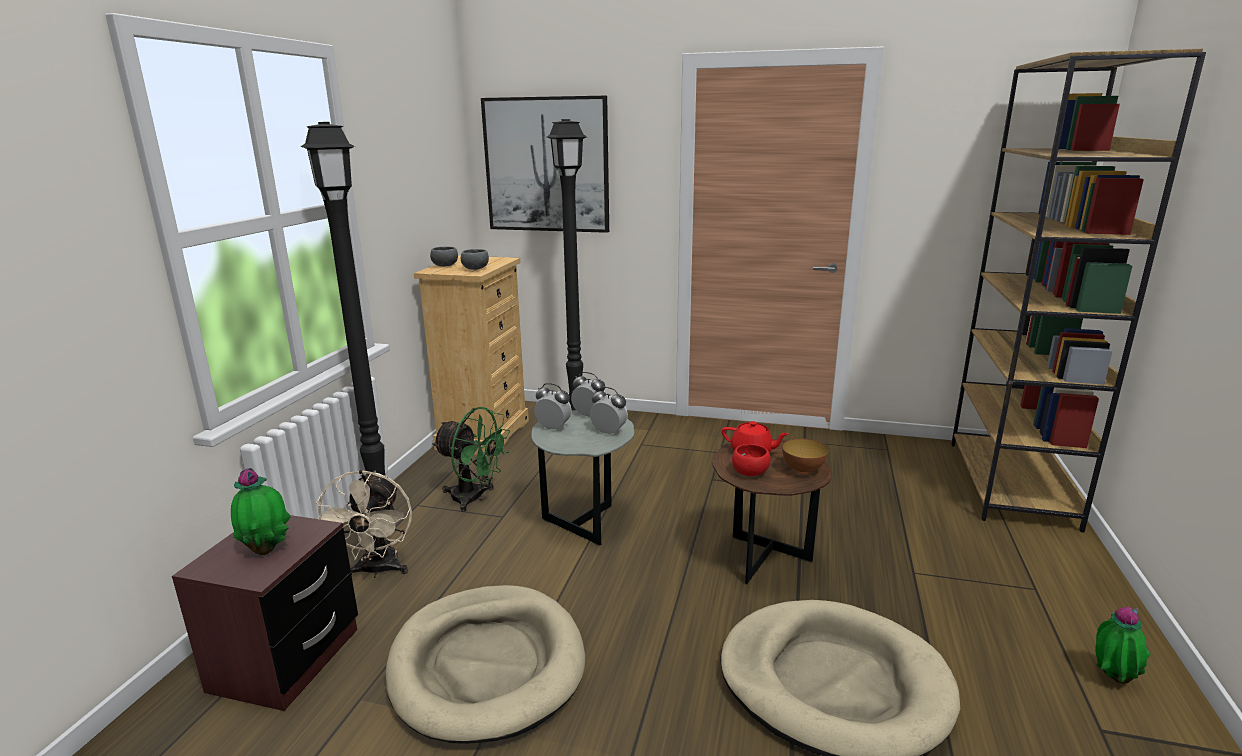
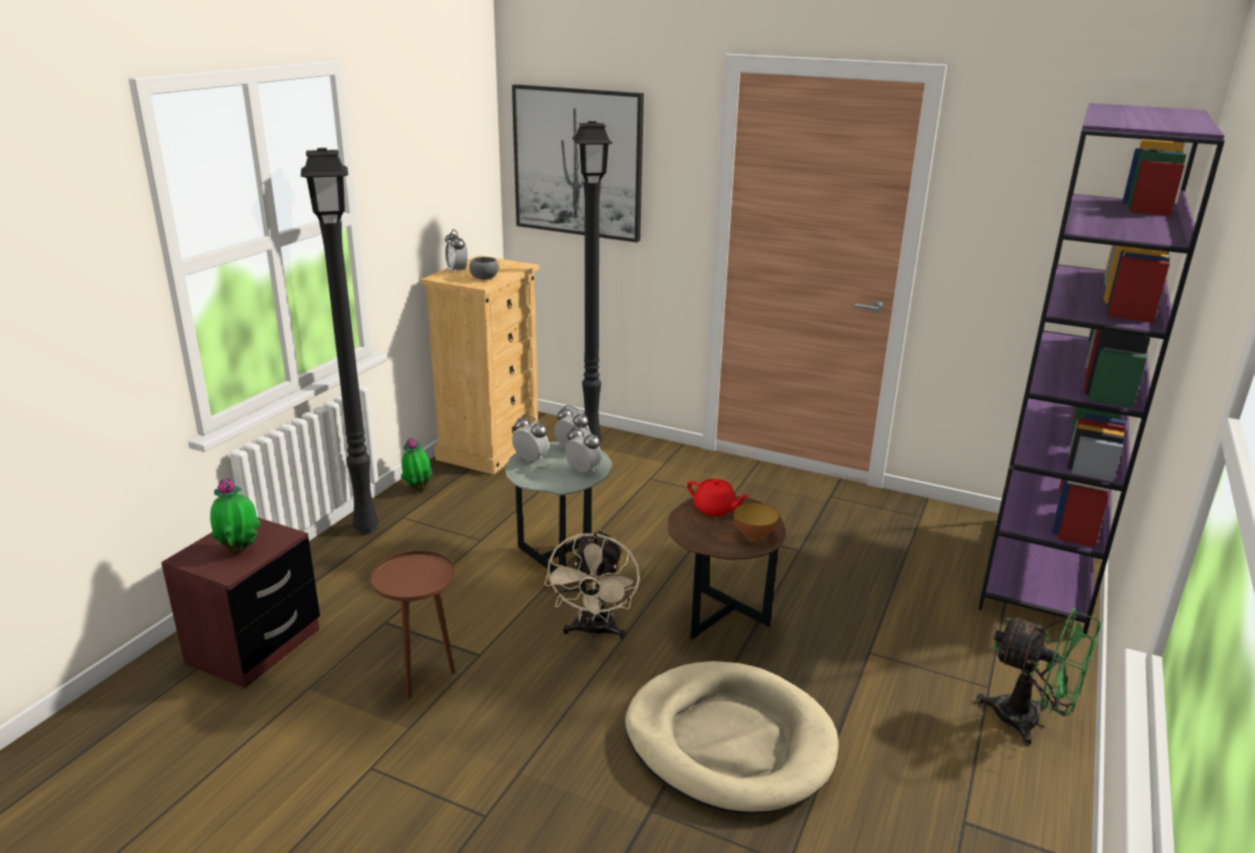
camera: 10 degrees right, 5 degrees up
(377, 571) = (349, 578): beige fan -> beige fan (594, 632)
(446, 266) = (457, 271): grey bowl -> alarm clock
(474, 498) = (459, 518): green fan -> green fan (1029, 722)
(487, 665) = (423, 677): beige dog bed -> brown side table
(751, 473) = (701, 531): red bowl -> none
(1011, 484) = (1038, 573): brown bookcase -> purple bookcase
(1111, 679) = (1007, 781): potted plant -> potted plant (418, 488)

